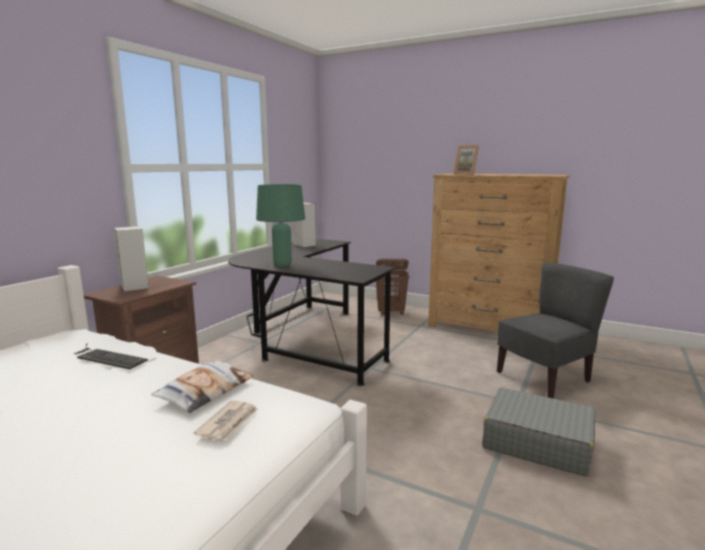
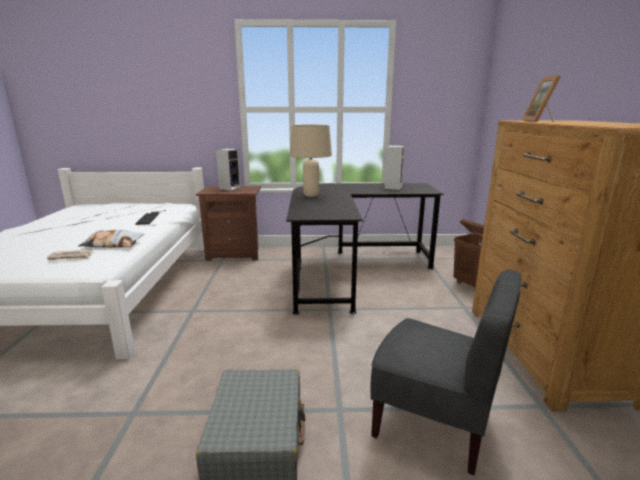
camera: 60 degrees right, 5 degrees up
(282, 265) = (311, 195): green table lamp -> beige table lamp

